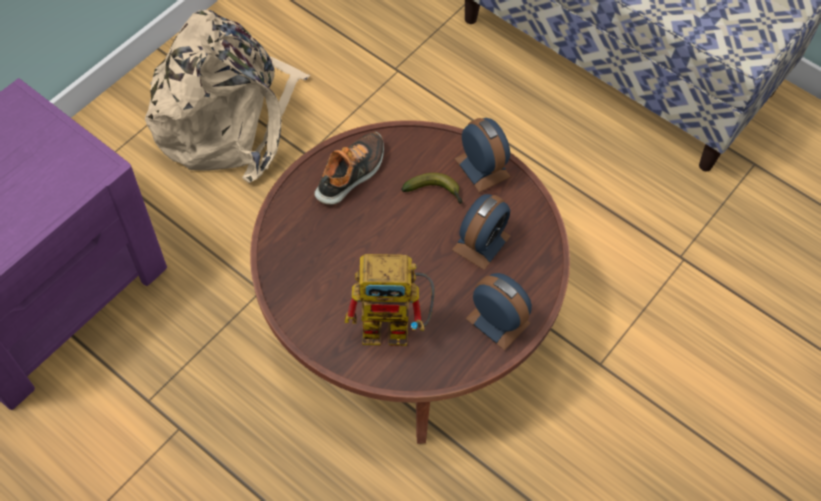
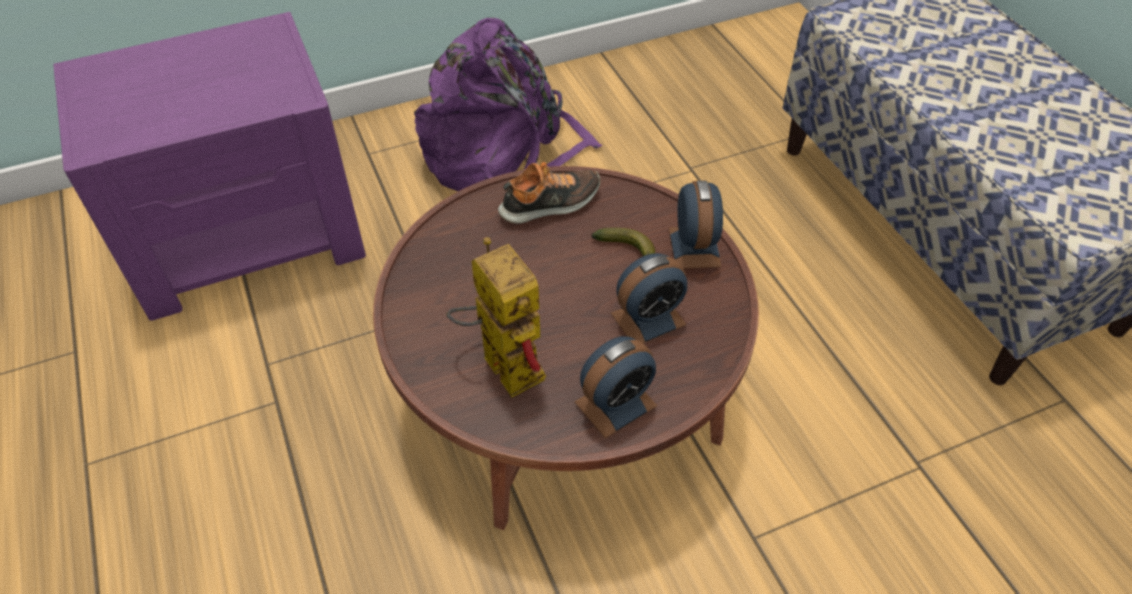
camera: 30 degrees right, 10 degrees down
(228, 119) = (503, 157): beige backpack -> purple backpack
(396, 326) = (501, 362): toy robot -> toy robot turned 150 degrees counterclockwise
(498, 321) = (615, 404): alarm clock -> alarm clock turned 75 degrees clockwise

